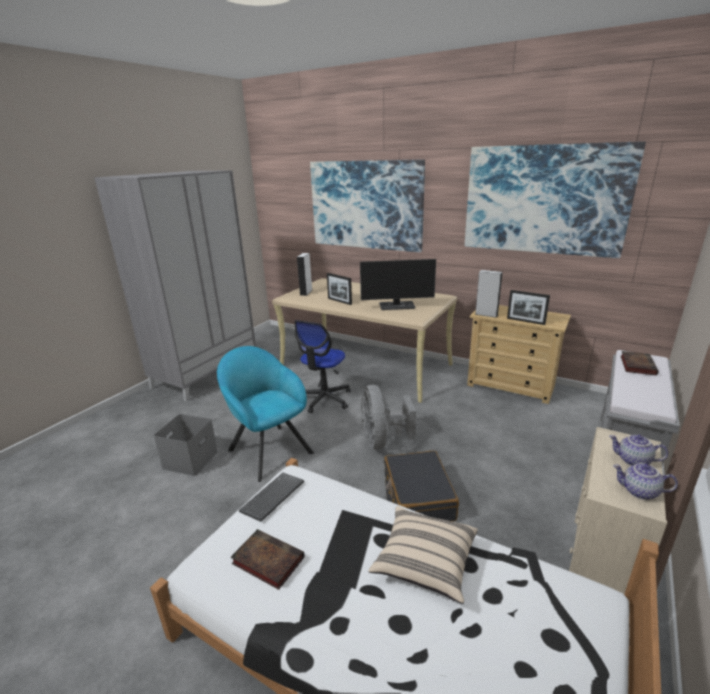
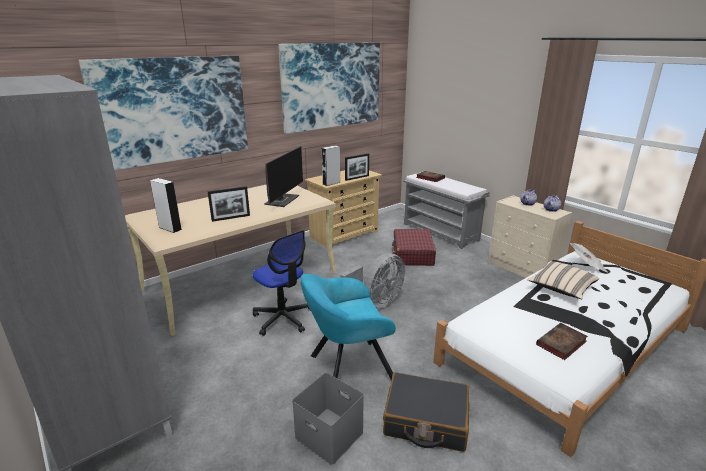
camera: 70 degrees left, 0 degrees up
(273, 498) = (495, 334): keyboard -> none
(382, 440) = (376, 303): grey fan -> grey fan turned 60 degrees counterclockwise
(417, 497) = (450, 305): black suitcase -> black suitcase (425, 420)
(518, 443) = (412, 254): none -> red suitcase
(545, 604) = (587, 266): none -> newspaper

